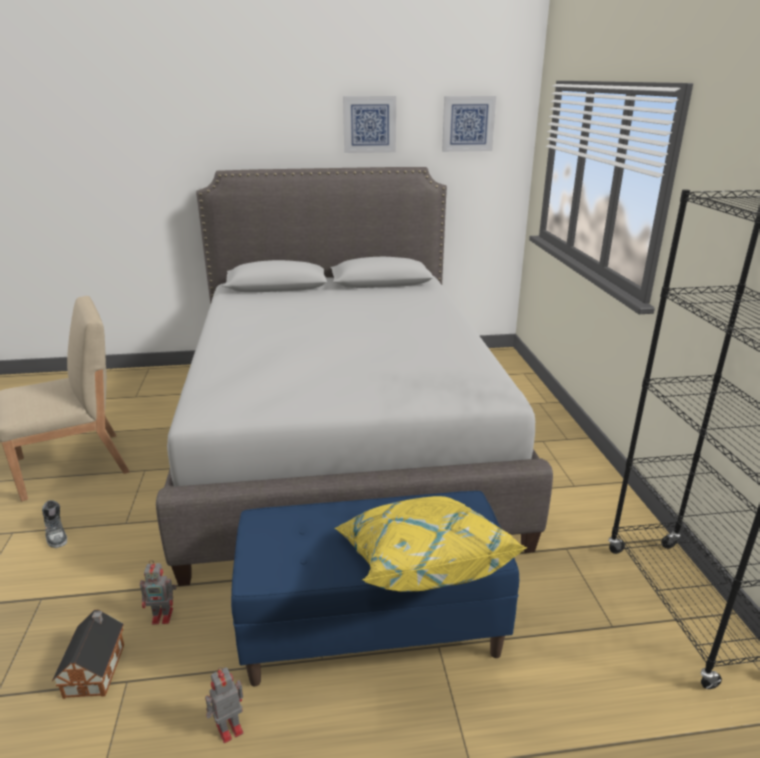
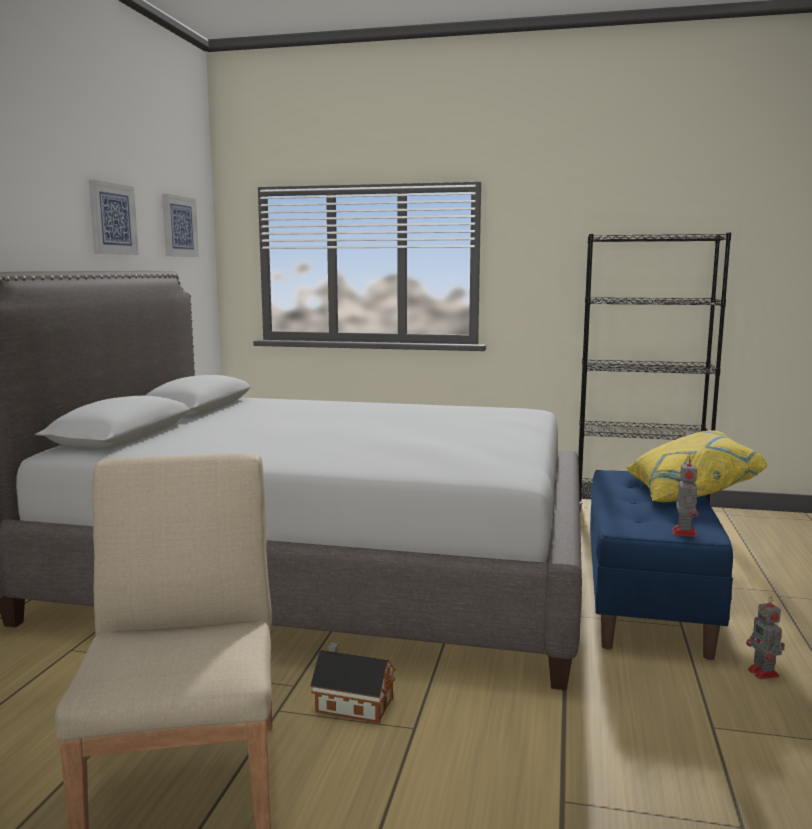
camera: 70 degrees left, 15 degrees down
(56, 534) = (406, 795): shoe -> none
(96, 667) = (693, 747): toy house -> toy house (351, 704)
(163, 616) = (615, 702): toy robot -> toy robot (684, 532)

